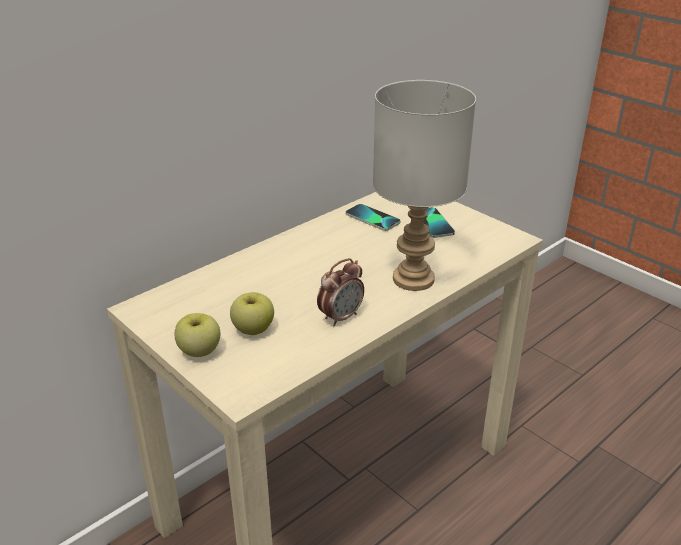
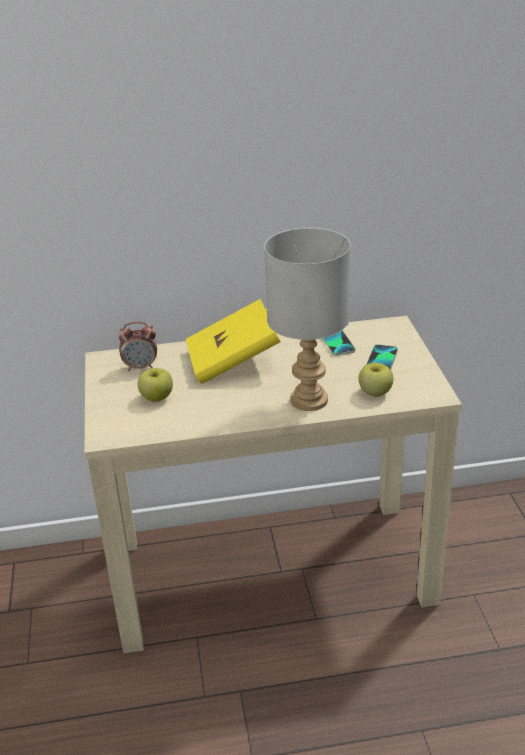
camera: 35 degrees right, 0 degrees up
(199, 351) = (109, 400): apple -> apple (375, 392)
(293, 266) = (233, 361): none -> yellow book
(341, 317) = (223, 410): alarm clock -> alarm clock (141, 367)

